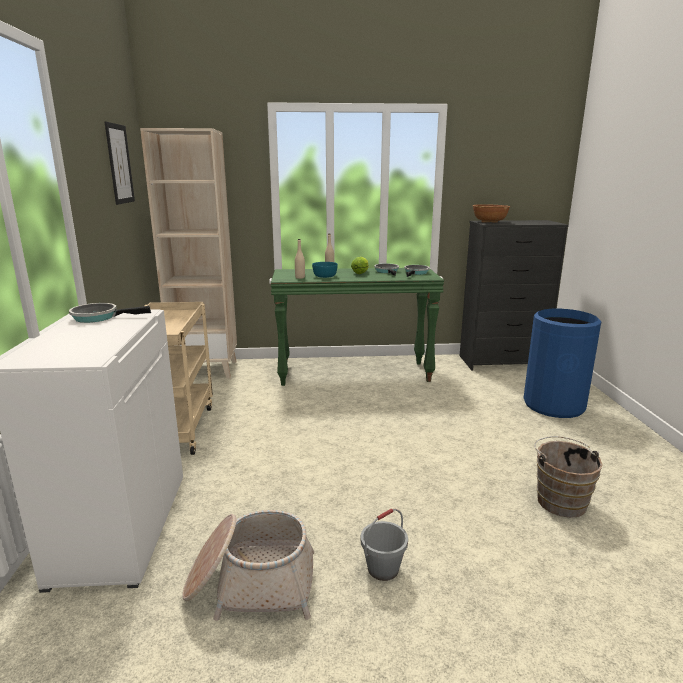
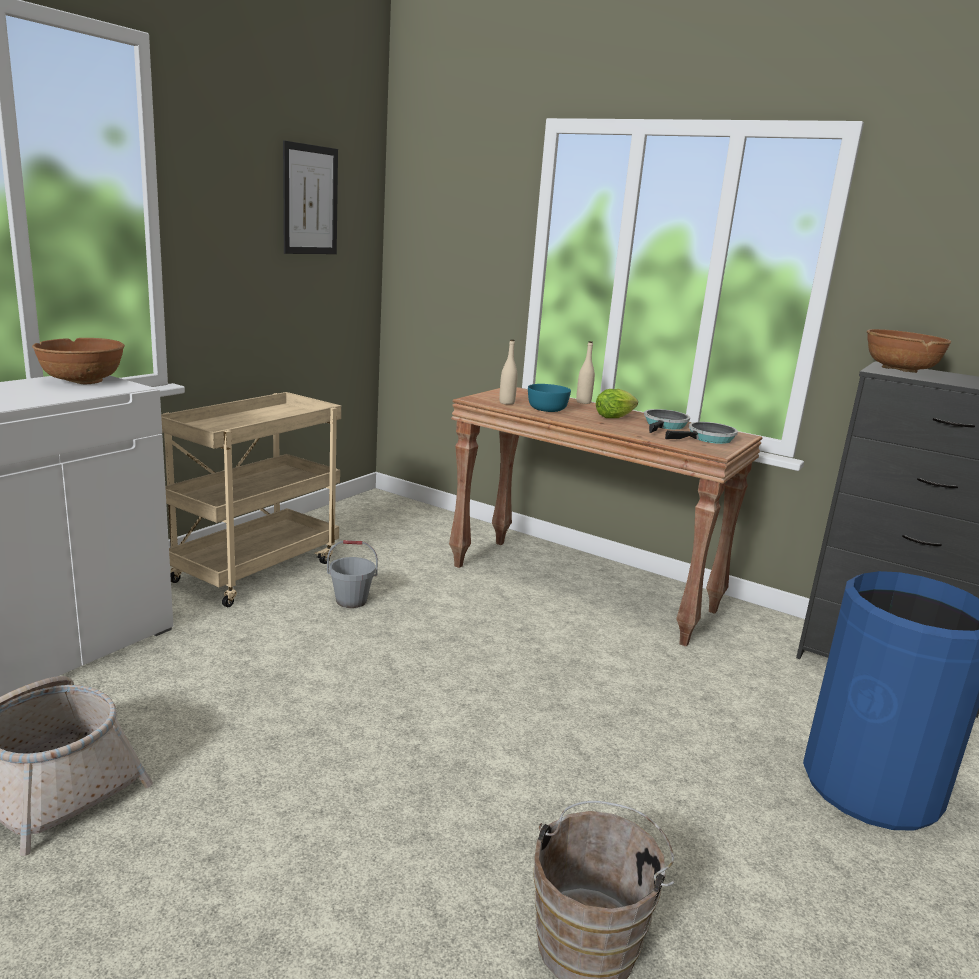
camera: 35 degrees right, 0 degrees up
(99, 317) = (82, 381): frying pan -> brown bowl
(206, 370) = (399, 513): beige bookcase -> none
(354, 373) = (582, 588): green console table -> brown console table
(383, 568) = (184, 857): grey bucket -> grey bucket (351, 601)

